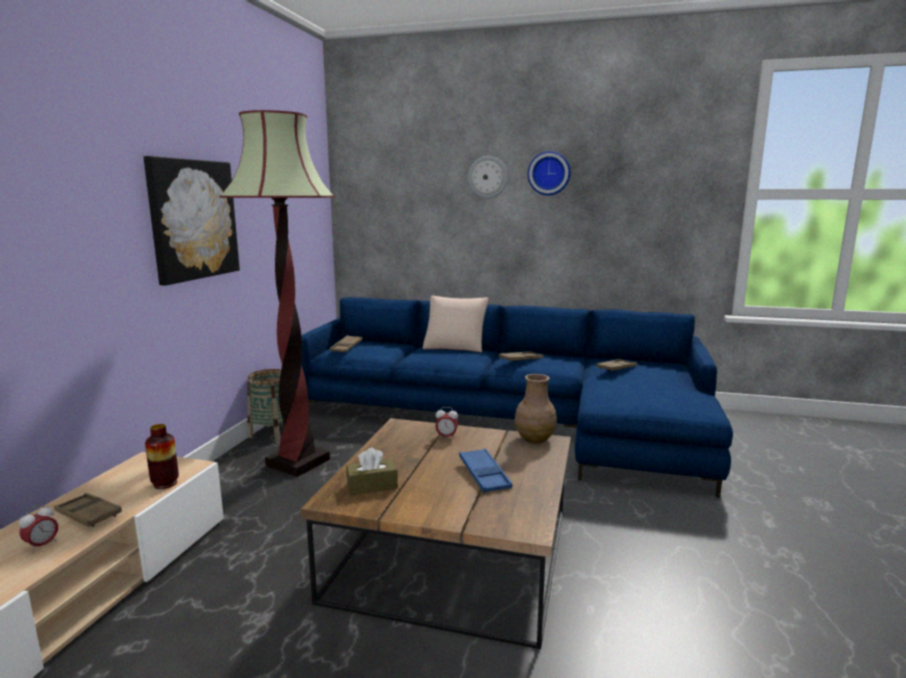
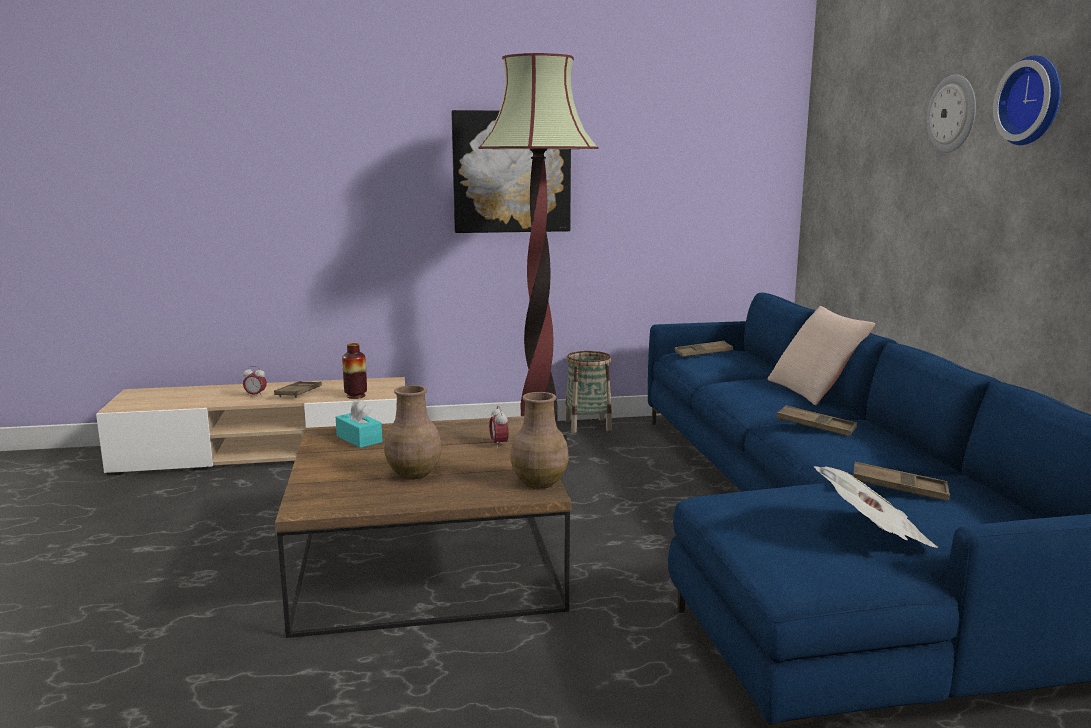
camera: 65 degrees right, 0 degrees up
(372, 486) = (359, 439): brown tissue box -> turquoise tissue box
(484, 475) = (414, 474): blue tray -> brown vase
(667, 385) = (872, 535): none -> newspaper

